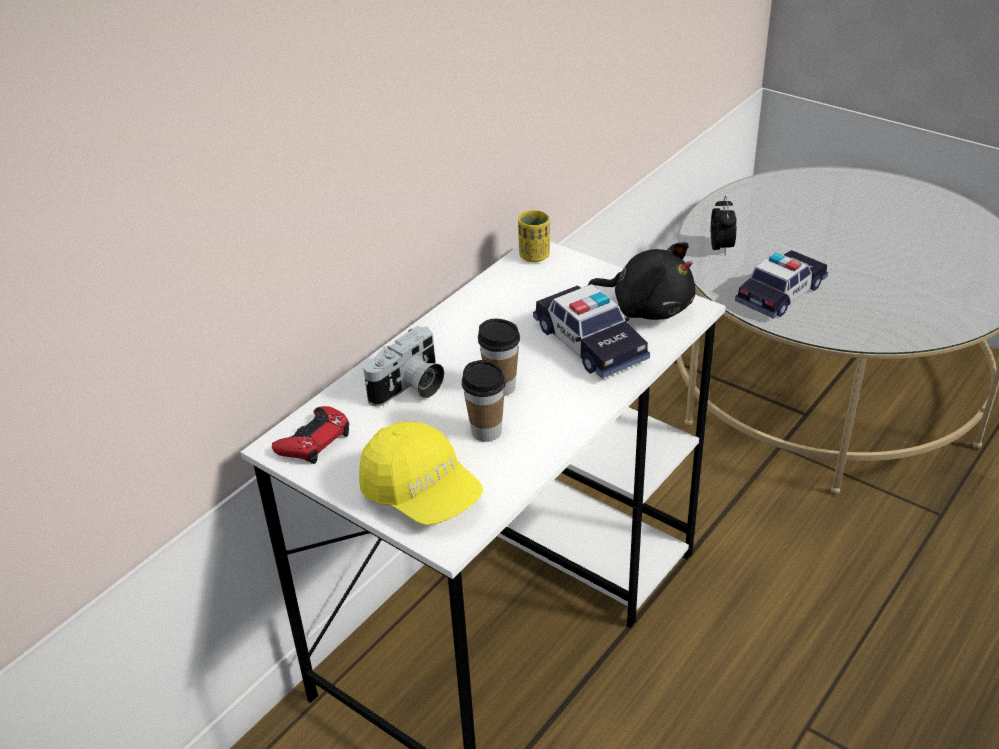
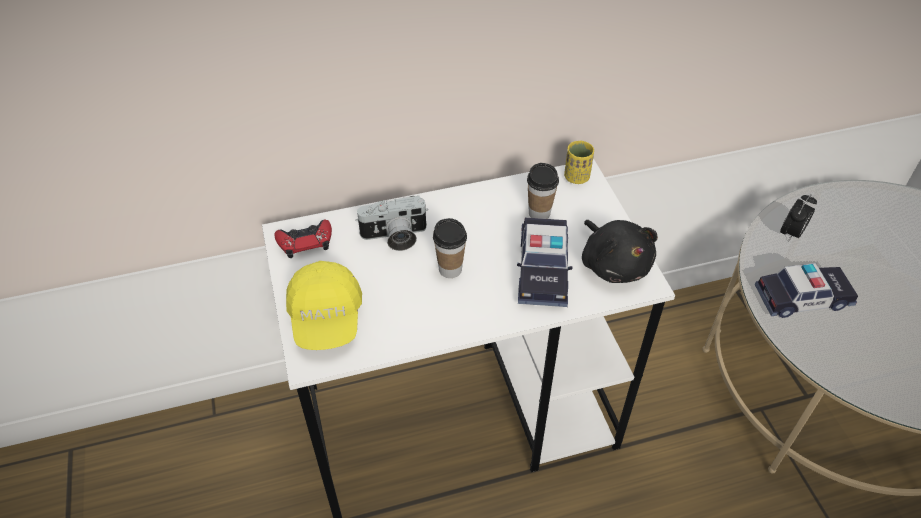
camera: 35 degrees right, 10 degrees up
(486, 431) = (407, 298): cup -> cup (539, 213)

